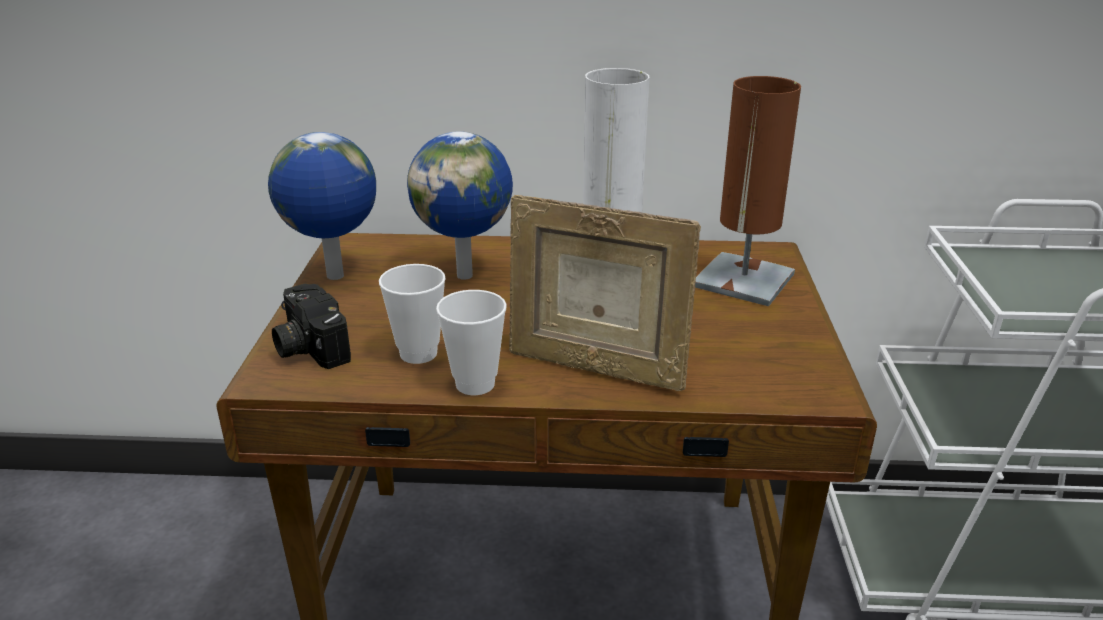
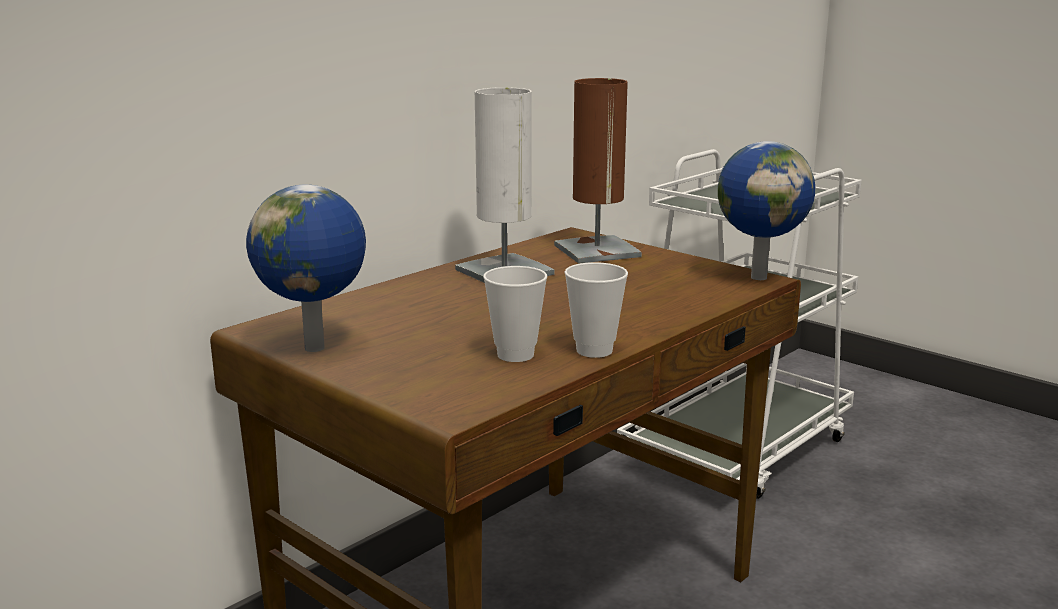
camera: 50 degrees left, 10 degrees down
(307, 347) = (426, 386): camera -> none
(466, 275) = (419, 309): globe -> globe (758, 277)
(595, 367) = (634, 315): picture frame -> none

